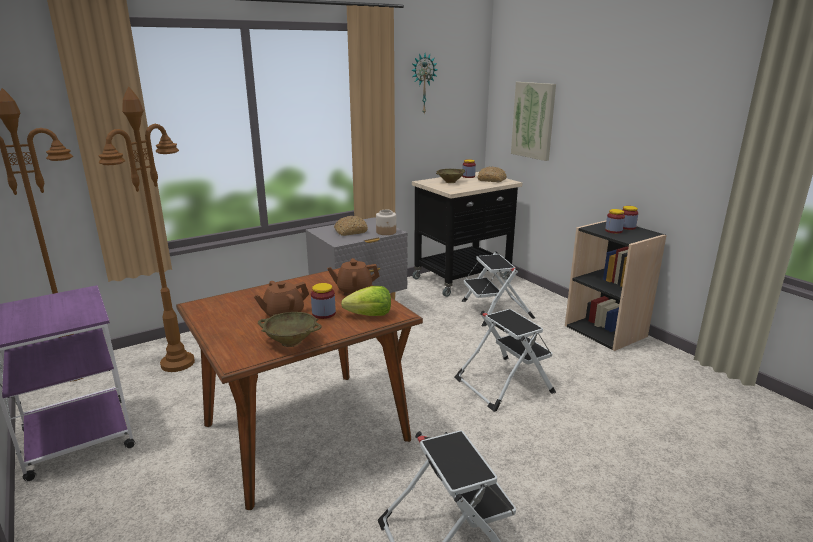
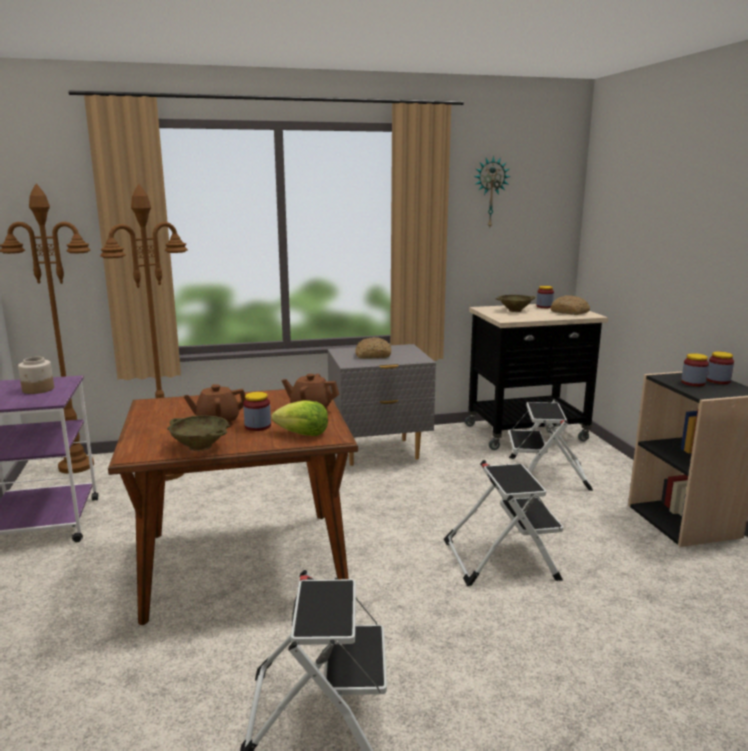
camera: 20 degrees right, 5 degrees down
(386, 232) = (412, 360): jar -> jar (38, 389)
(533, 120) = (626, 239): picture -> none

